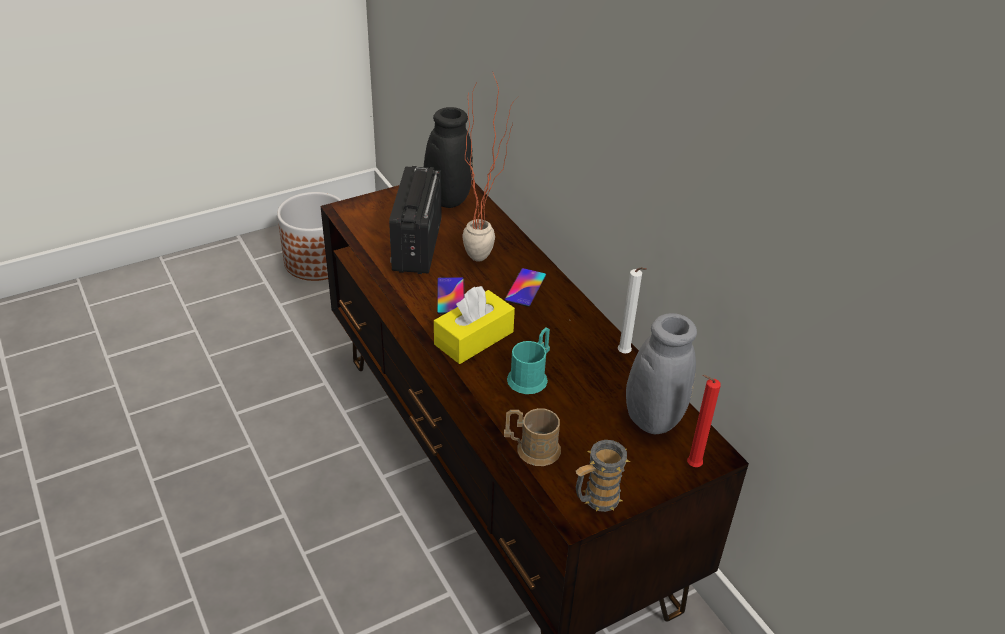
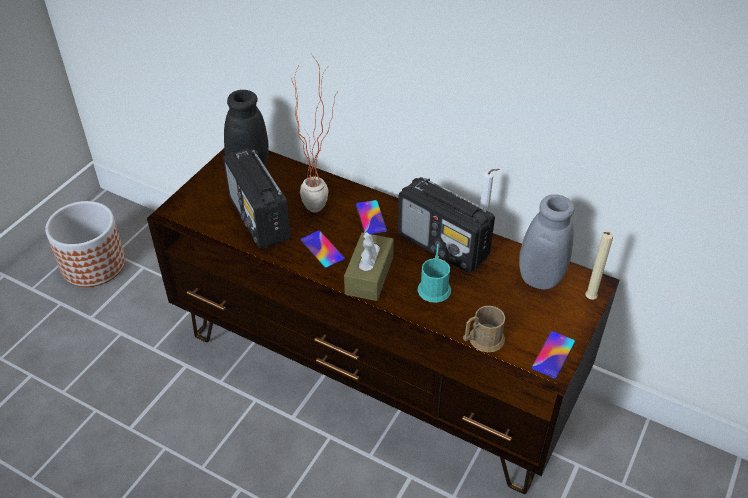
camera: 30 degrees left, 5 degrees up
(474, 338) = (369, 275): yellow tissue box -> brown tissue box
(576, 344) = (443, 246): none -> radio
(596, 500) = (553, 355): mug -> phone
(691, 466) = (589, 299): red candle -> beige candle

